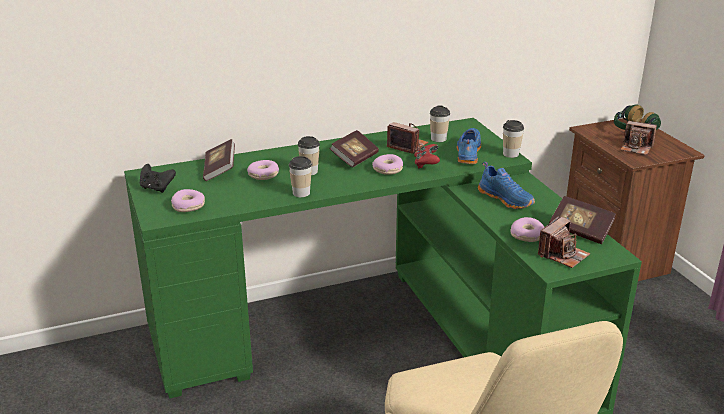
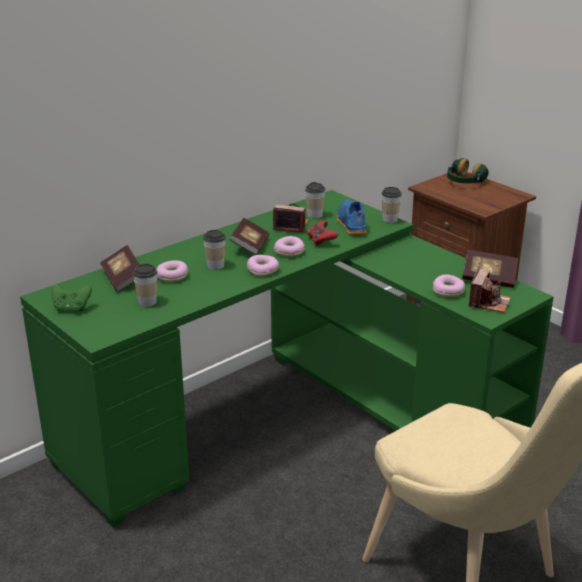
camera: 20 degrees left, 0 degrees up
(157, 188) = (71, 308): black game controller -> green game controller
(188, 206) = (120, 319): donut -> donut (262, 270)
(301, 193) = (223, 287): cup -> cup (147, 302)
(506, 199) = (408, 262): blue shoe -> none
(636, 148) = (477, 198): camera -> none

